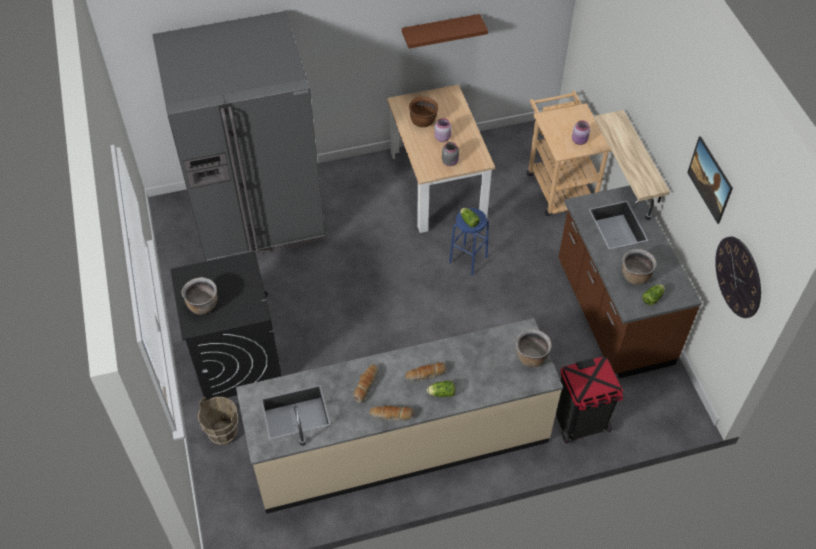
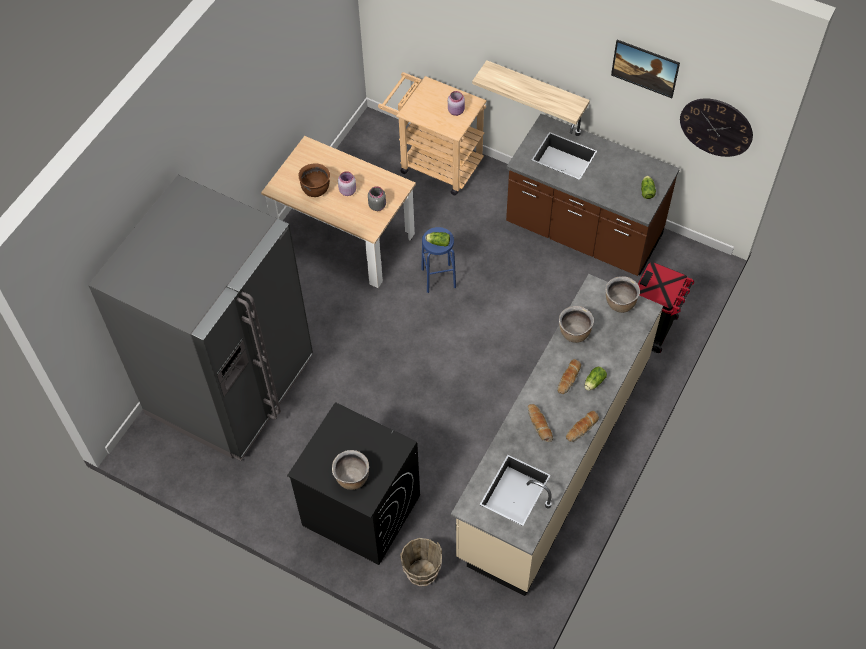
camera: 45 degrees left, 5 degrees up
(440, 31) = (280, 98): brown shelf -> none
(635, 276) = (618, 185): brown cooking pot -> brown cooking pot (574, 333)

